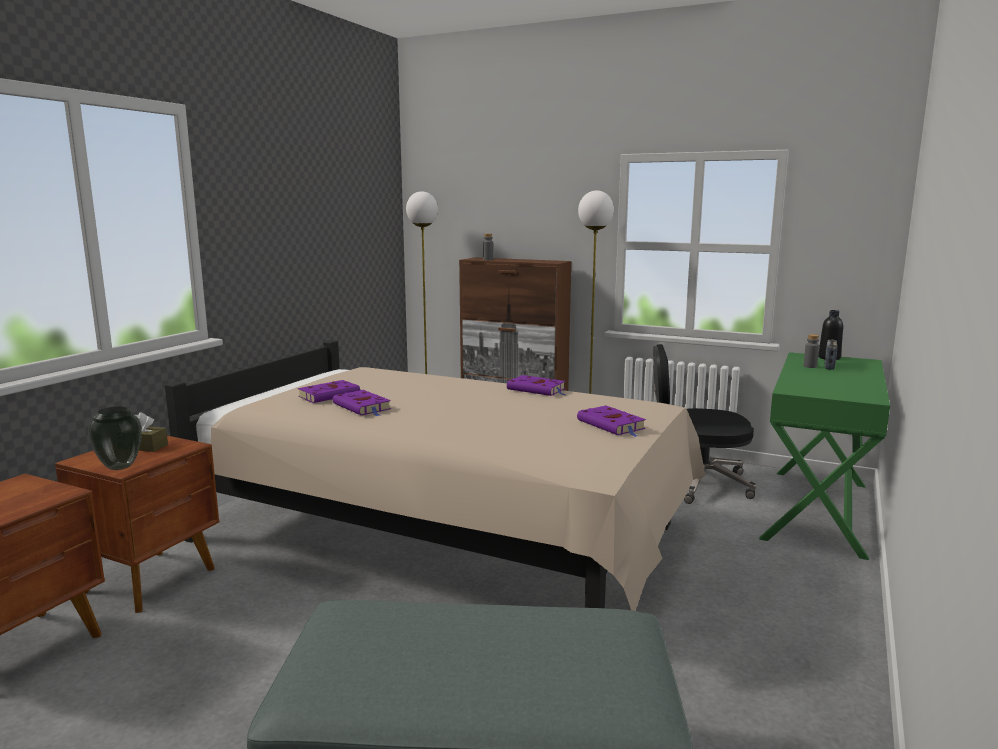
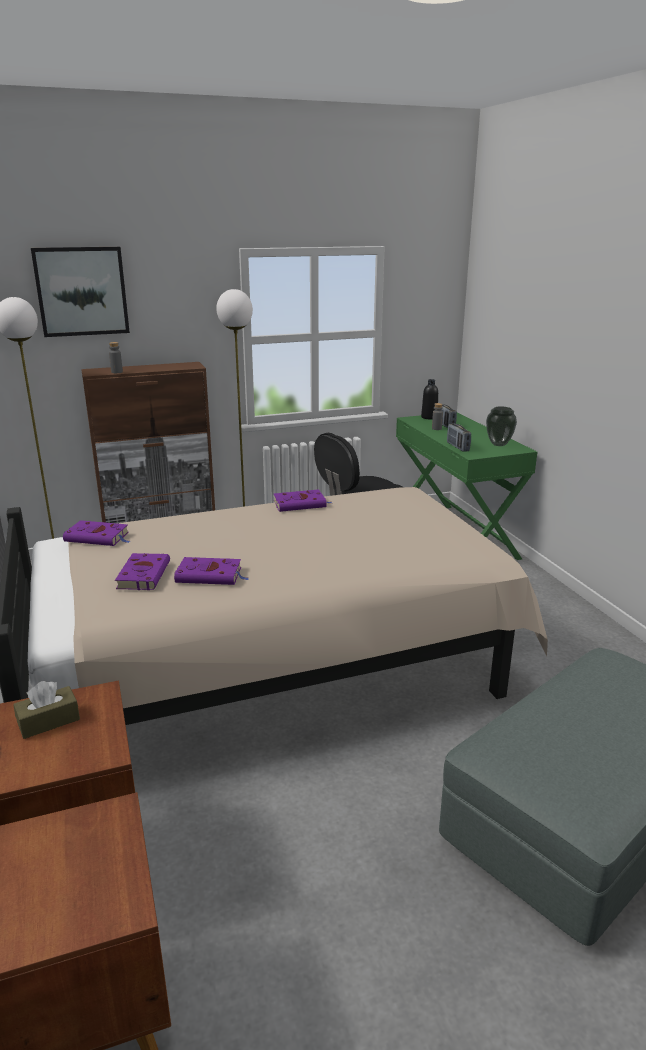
camera: 45 degrees left, 10 degrees up
(119, 466) = (91, 754): vase -> vase (498, 444)
(483, 191) = (81, 291): none -> picture
(612, 425) = (424, 520): purple book -> purple book (98, 537)
(790, 382) = (457, 447): none -> radio

